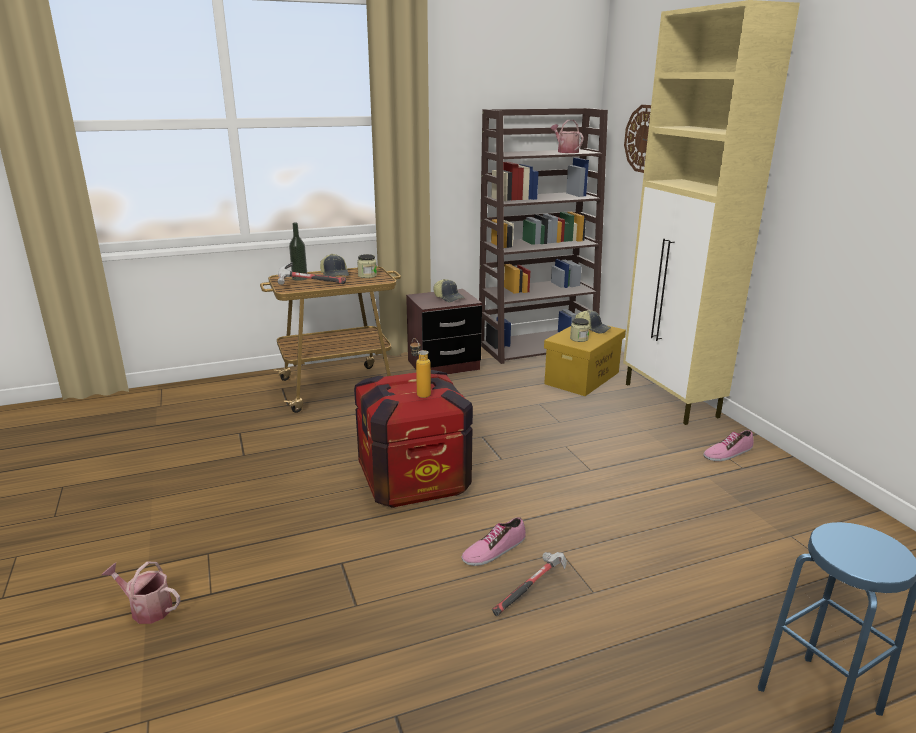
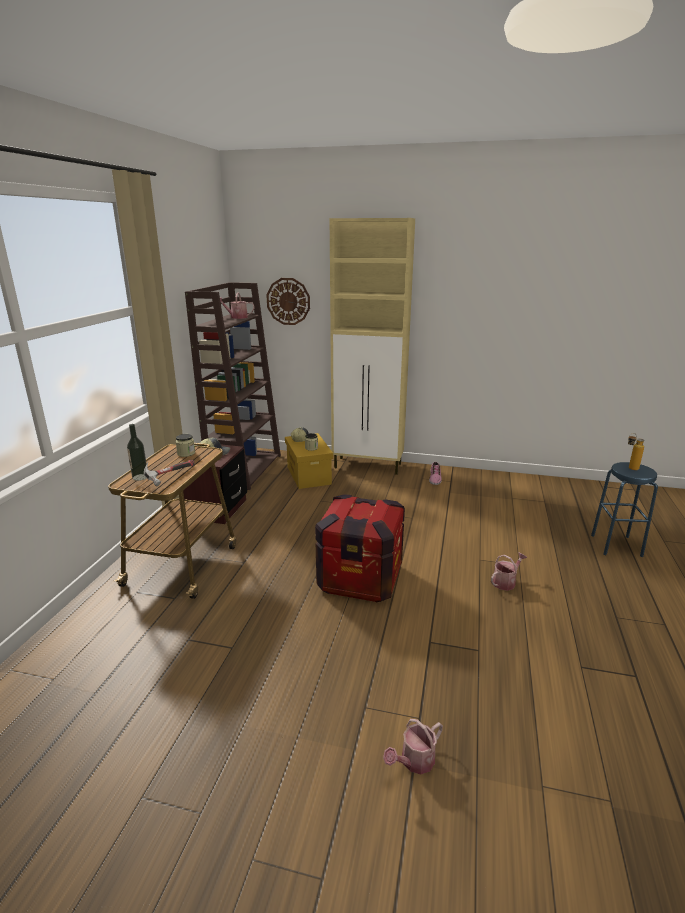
camera: 55 degrees left, 0 degrees up
(335, 274) = (161, 462): cap -> none
(420, 393) = (377, 509): bottle -> bottle (629, 468)
(494, 549) = (461, 579): shoe -> none
(531, 590) = (506, 582): hammer -> watering can

